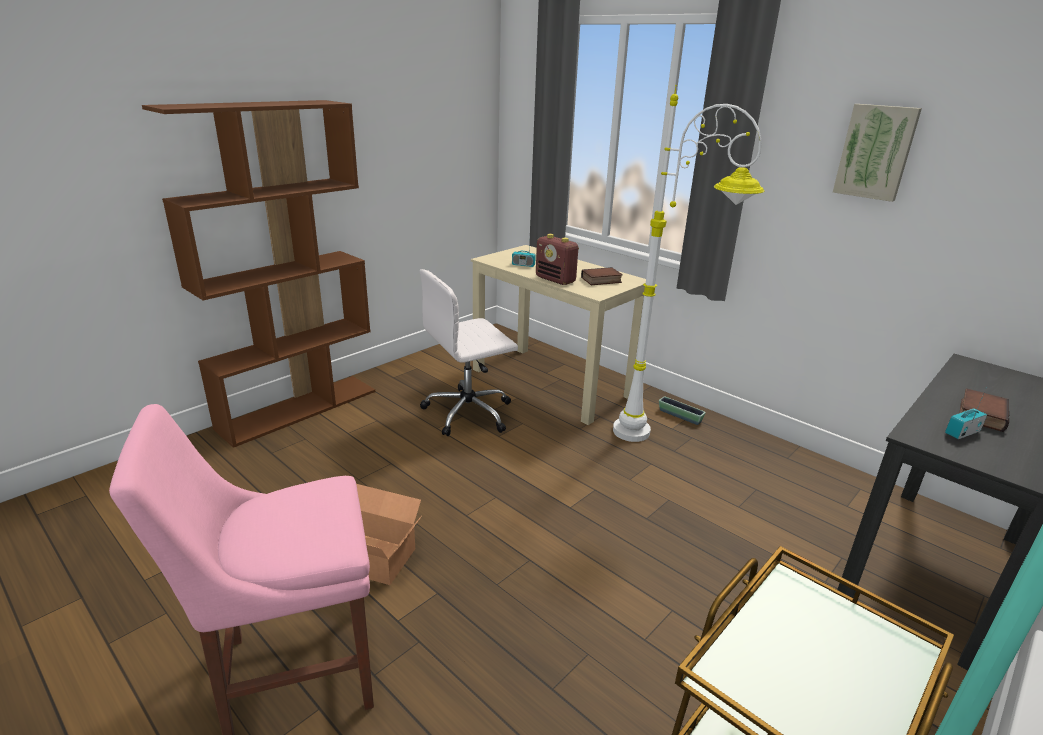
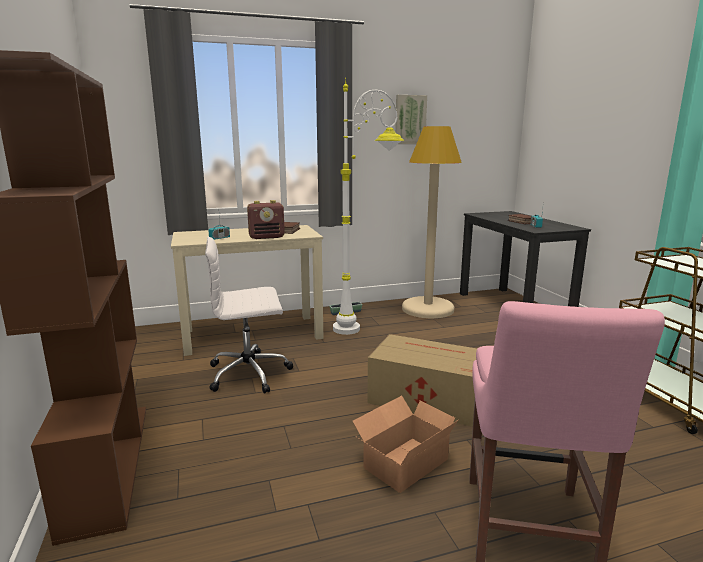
camera: 60 degrees left, 10 degrees down
(469, 412) = (250, 373): white office chair -> white office chair turned 75 degrees clockwise
(509, 539) = (426, 398): none -> cardboard box
(786, 475) = (427, 309): none -> beige floor lamp

